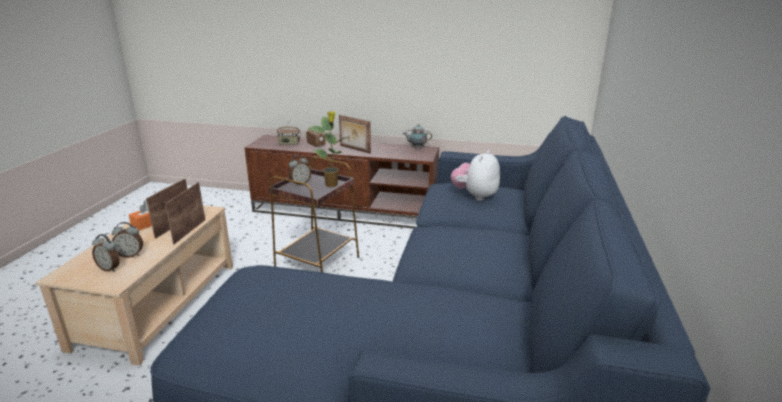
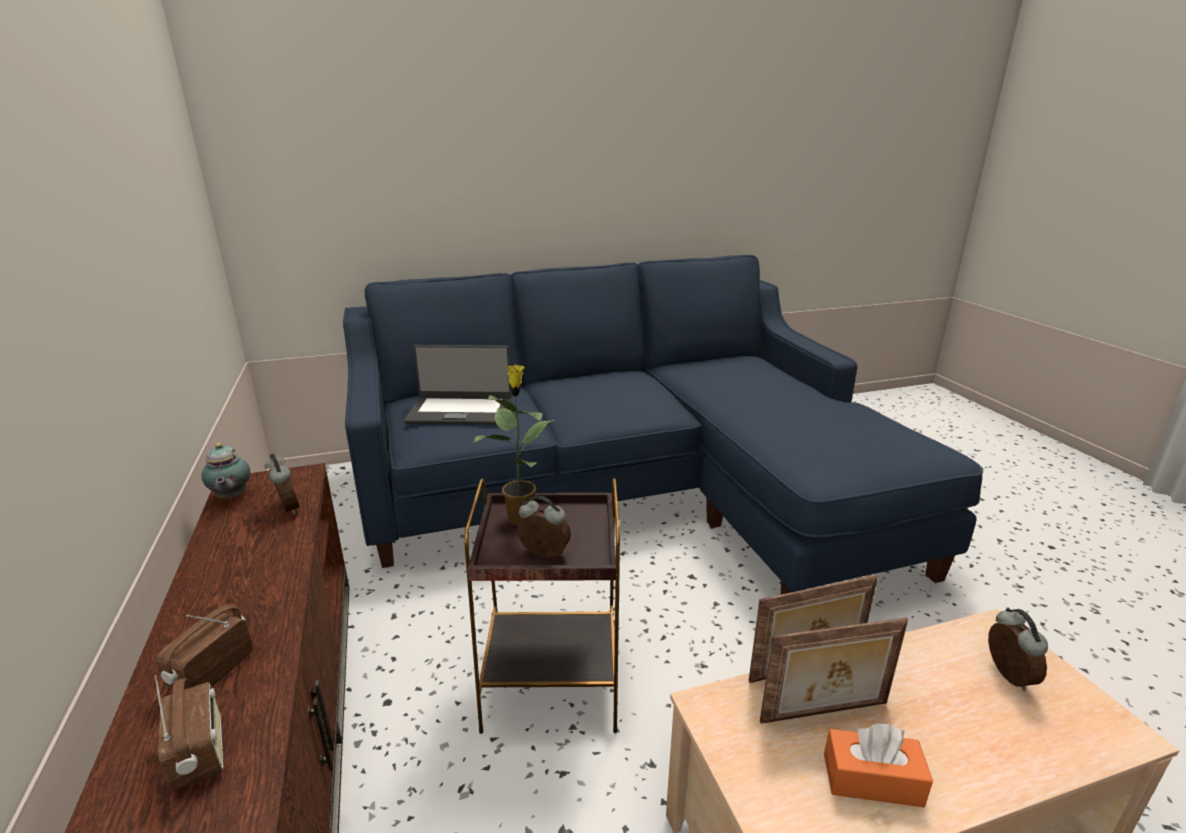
camera: 120 degrees left, 0 degrees up
(130, 255) = (955, 686): alarm clock -> alarm clock (287, 509)
(354, 149) = (257, 576): picture frame -> none
(475, 196) = (460, 411): plush toy -> laptop

